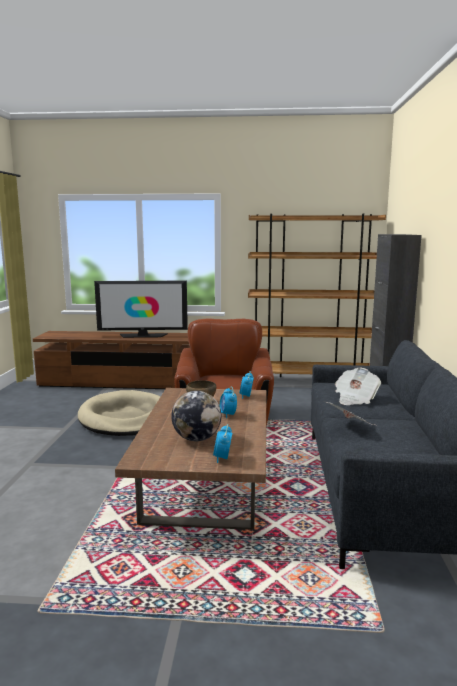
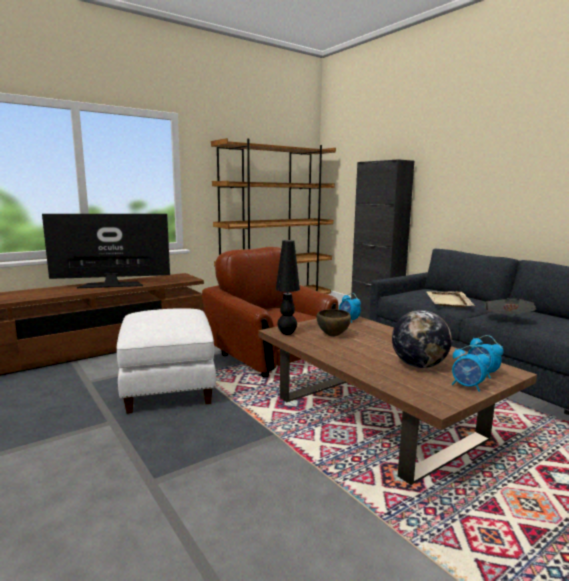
camera: 40 degrees left, 0 degrees up
(125, 418) = (170, 386): beige dog bed -> white ottoman
(143, 335) = (111, 285): television -> television turned 150 degrees counterclockwise
(176, 394) = (286, 333): none -> black table lamp
(228, 415) = (380, 338): alarm clock -> alarm clock (467, 386)
(355, 399) = (448, 301): newspaper -> beige tray

